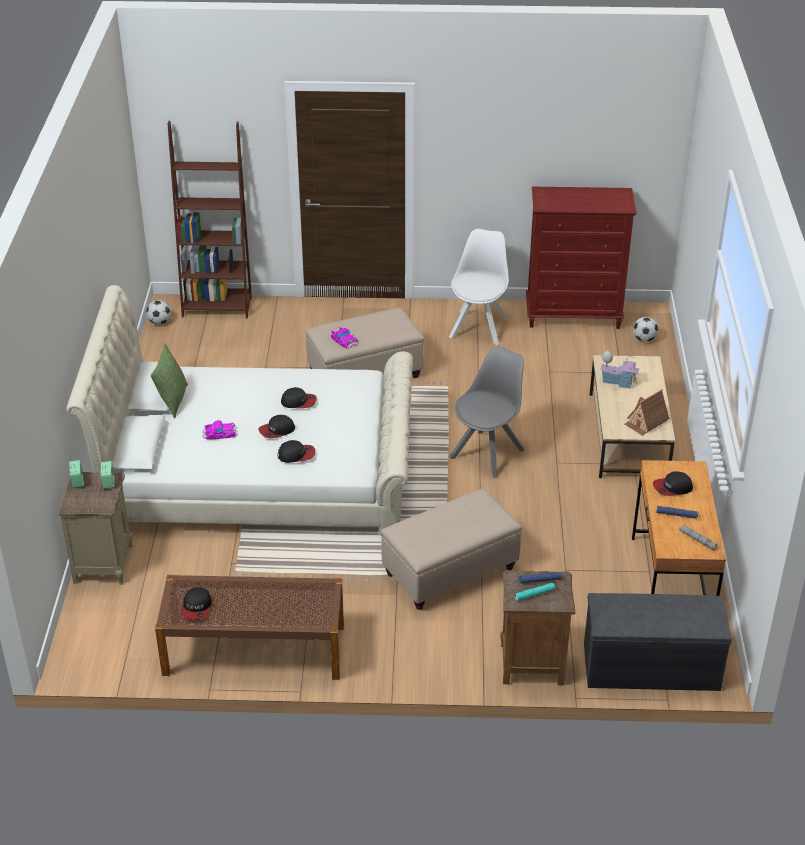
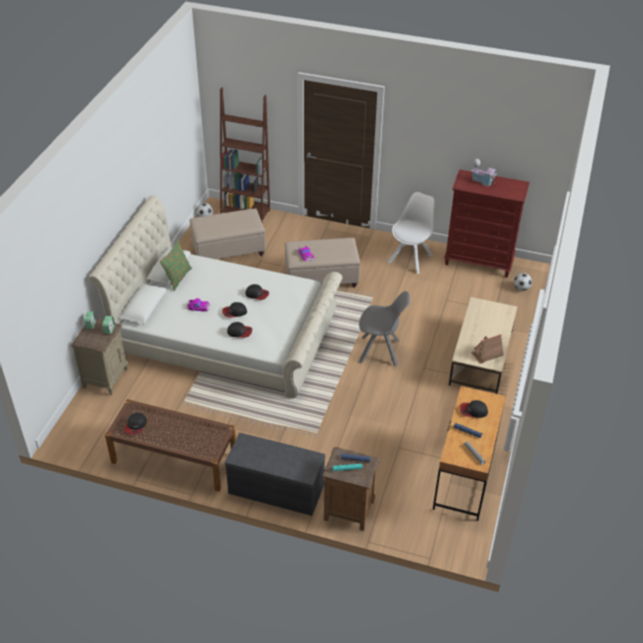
camera: 15 degrees right, 5 degrees up
(451, 570) = (321, 431): beige ottoman -> beige ottoman (229, 250)
(488, 453) = (380, 351): grey chair -> grey chair turned 45 degrees clockwise
(618, 382) = (480, 320): toy house -> toy house (482, 181)
(650, 668) = (427, 532): grey bench -> grey bench (275, 489)

